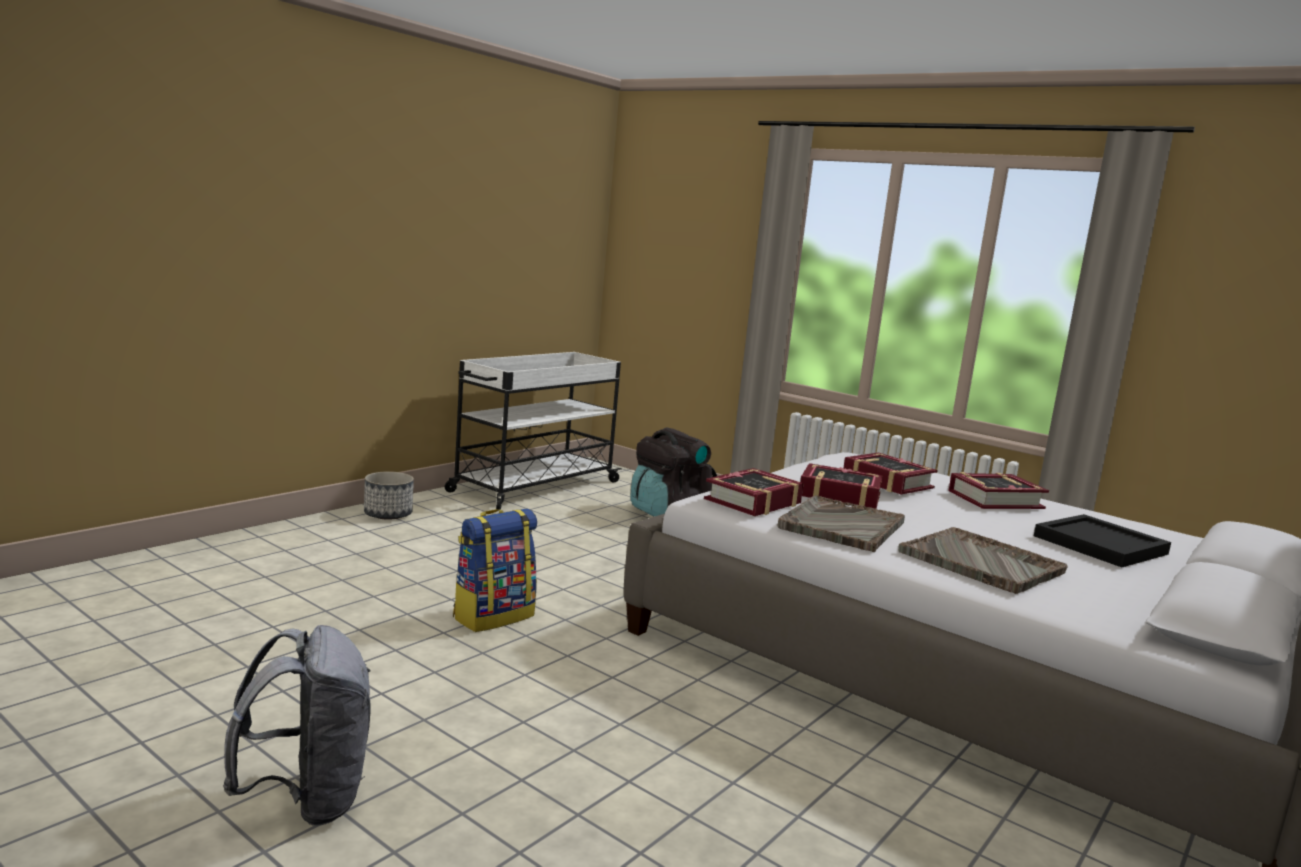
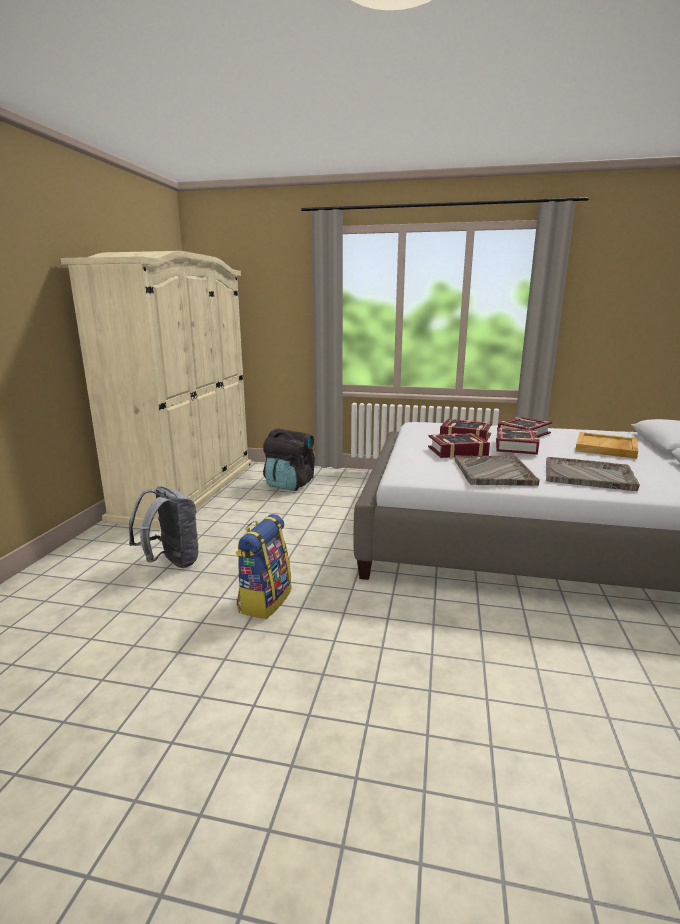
camera: 25 degrees left, 5 degrees up
(306, 800) = (301, 851): grey backpack -> grey backpack (171, 563)
(388, 514) = (103, 541): planter -> none
(533, 487) = (188, 489): white cart -> beige wardrobe
(753, 501) = (428, 469): book -> book (516, 446)
(1100, 545) = (606, 448): black tray -> beige tray

